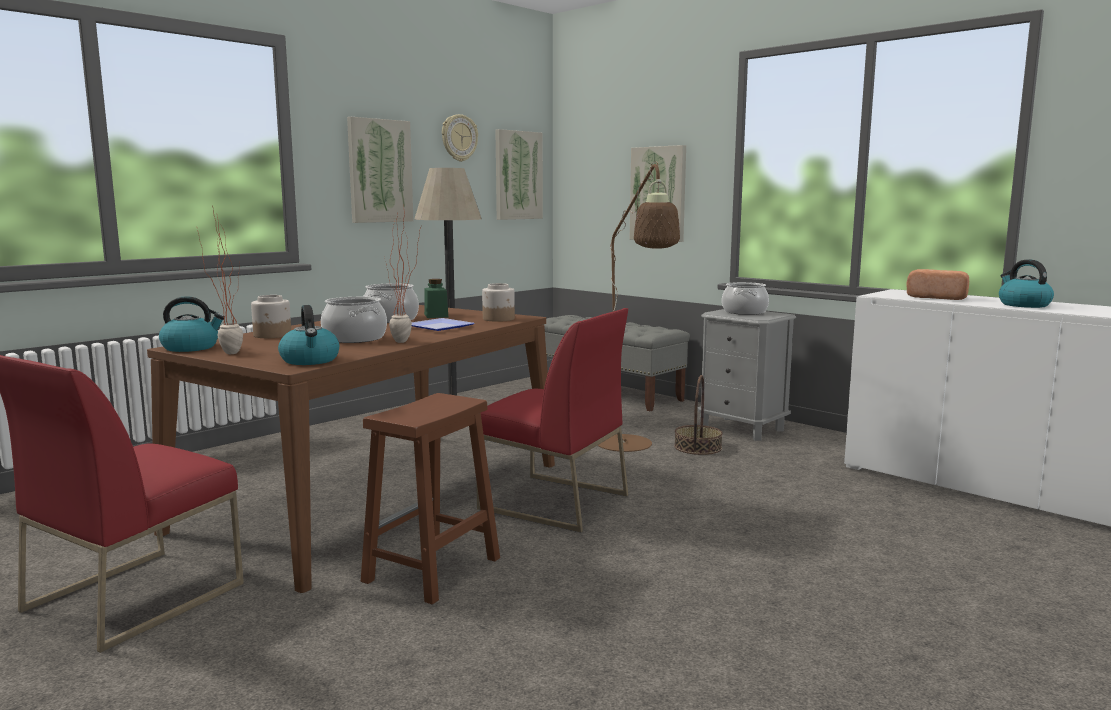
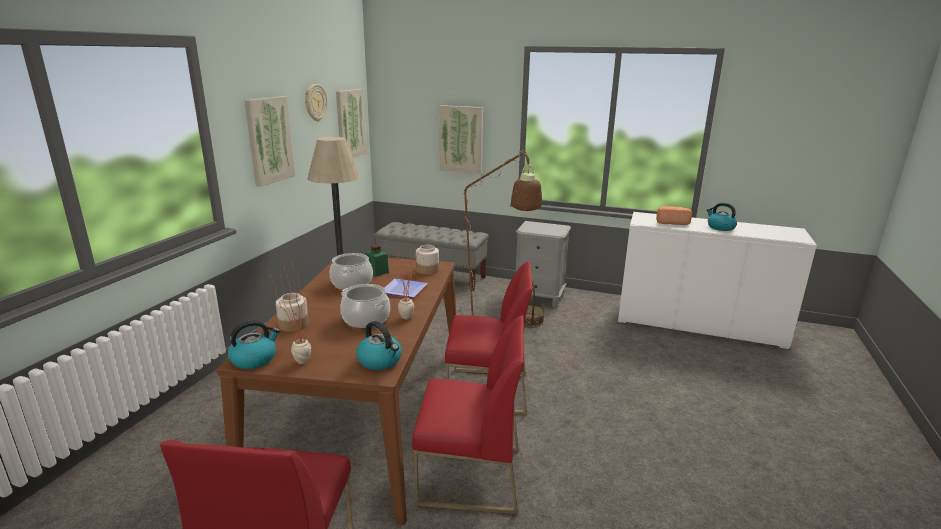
camera: 25 degrees left, 10 degrees up
(431, 571) = (469, 476): brown stool -> red chair
(745, 312) = (540, 226): cooking pot -> none

